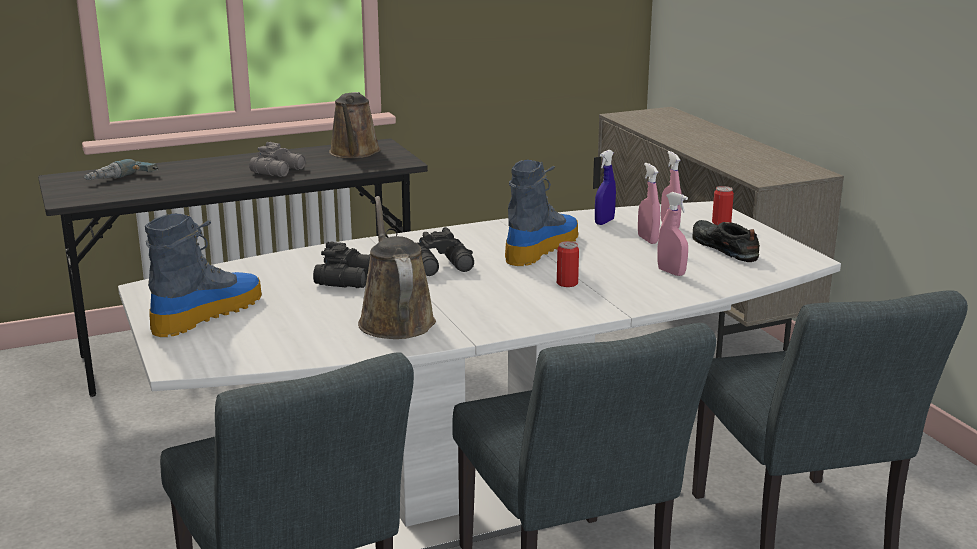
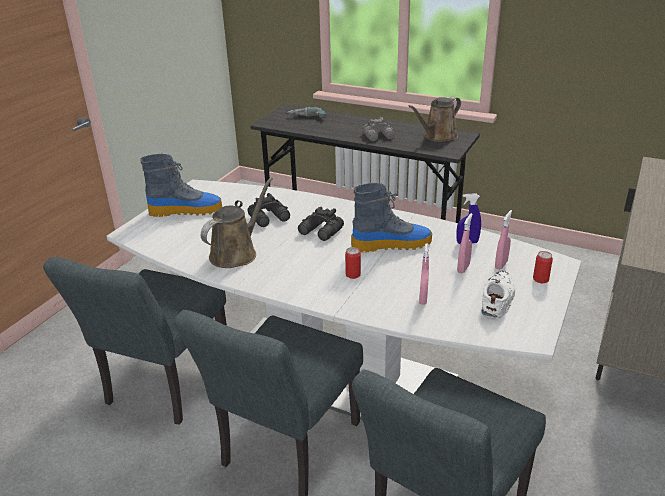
camera: 50 degrees right, 10 degrees up
(723, 248) = (497, 299): black shoe -> white shoe

